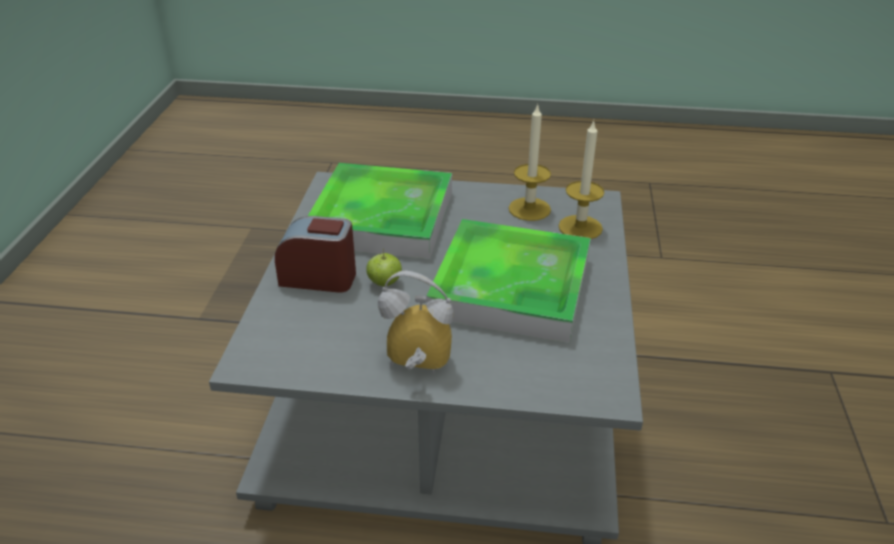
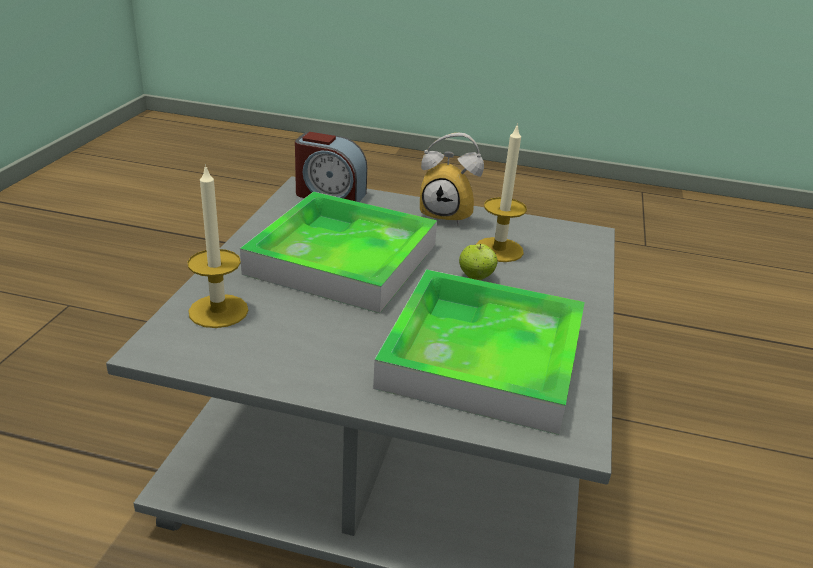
camera: 175 degrees left, 5 degrees down
(319, 277) = (549, 291): alarm clock -> alarm clock (330, 195)
(529, 209) = (268, 345): candle -> candle (499, 250)

